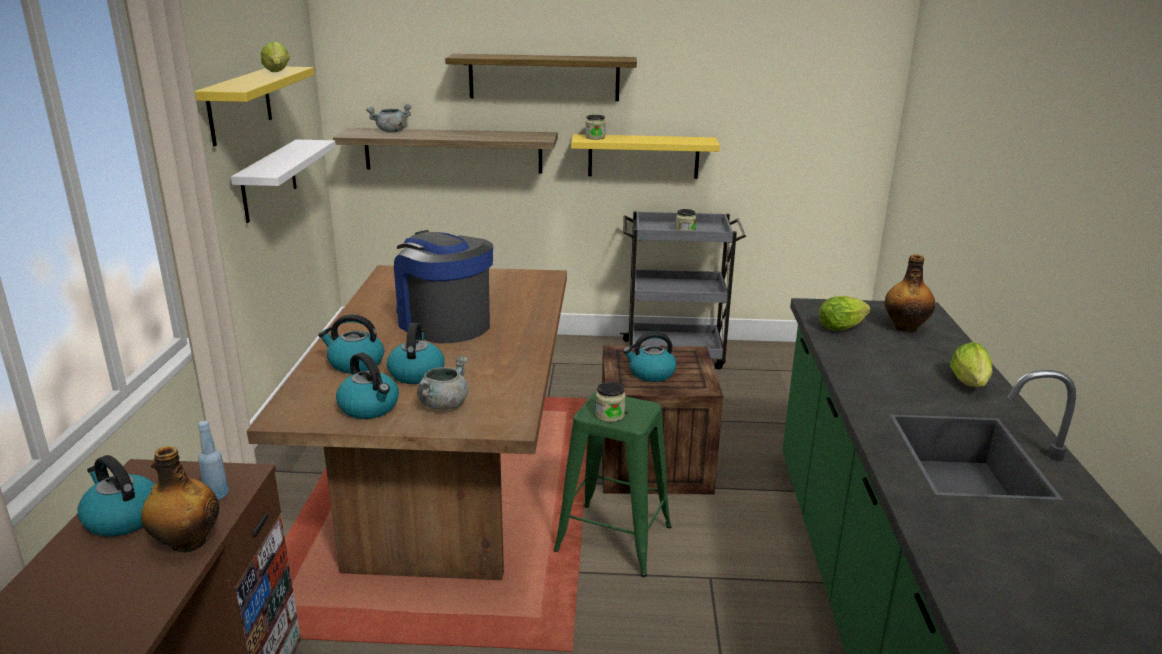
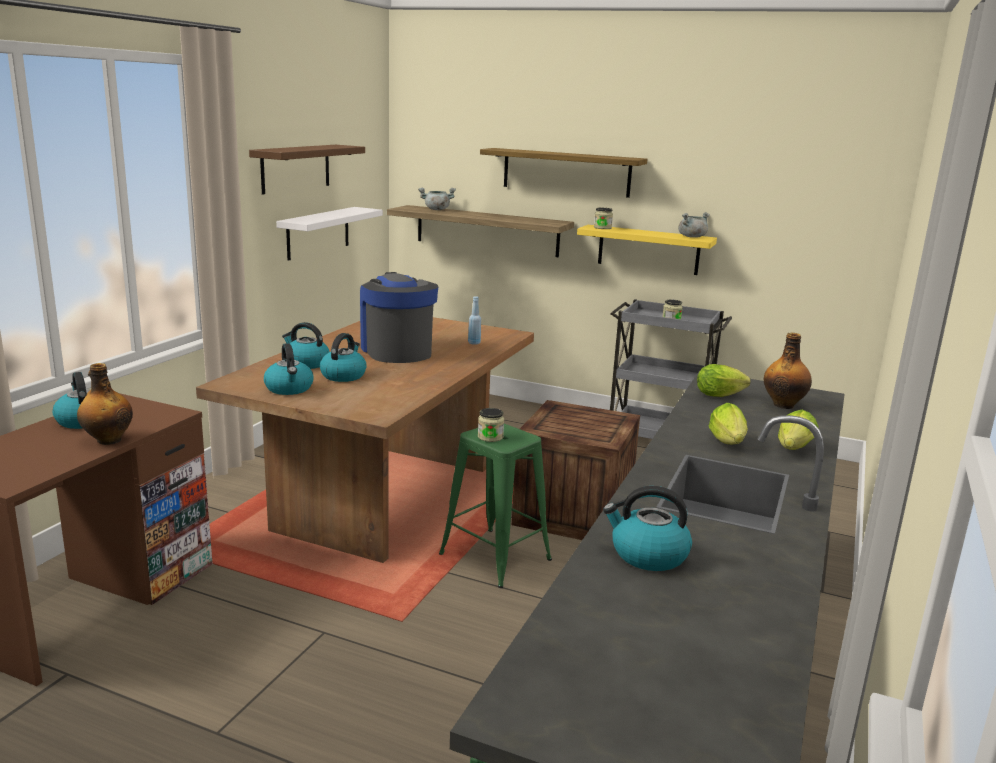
camera: 20 degrees right, 5 degrees down
(217, 495) = (149, 420): blue bottle -> blue bottle (474, 343)
(239, 104) = (296, 168): yellow shelf -> brown shelf
(277, 73) = (329, 147): lettuce -> lettuce (728, 444)
(443, 404) = (343, 395): grey cooking pot -> grey cooking pot (692, 237)
(651, 373) = (569, 424): kettle -> kettle (647, 555)

